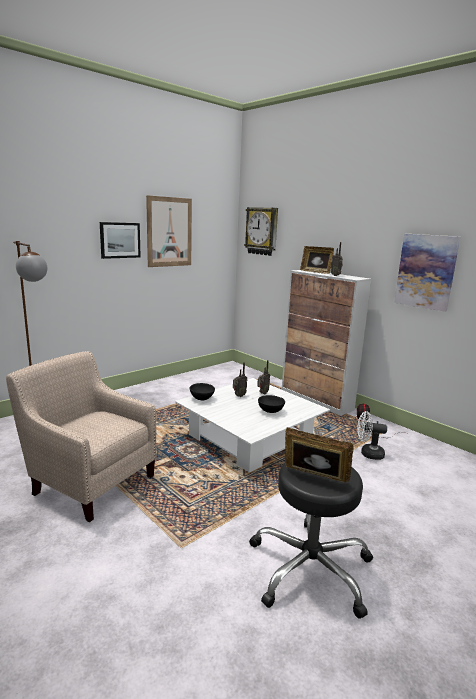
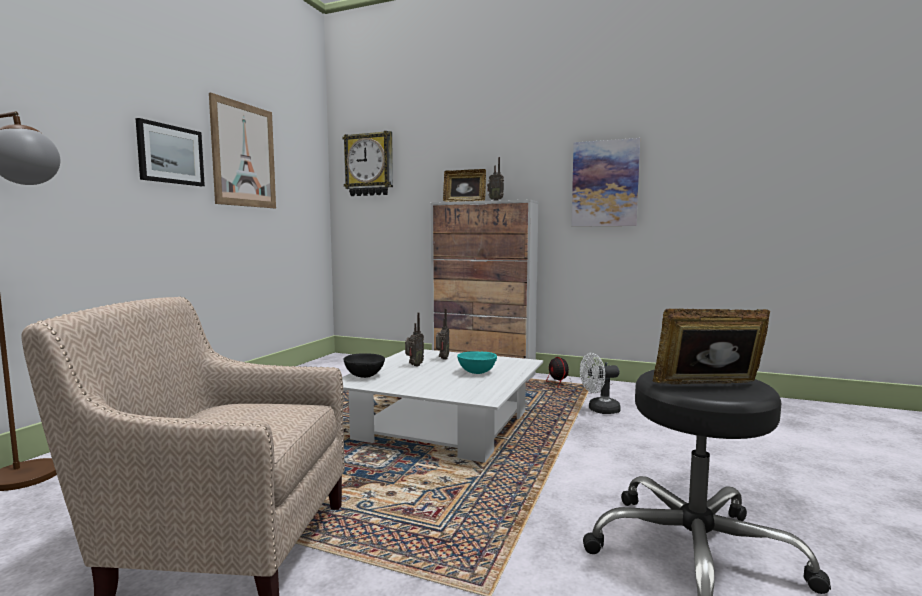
camera: 25 degrees left, 10 degrees down
(270, 411) = (476, 372): black bowl -> turquoise bowl

